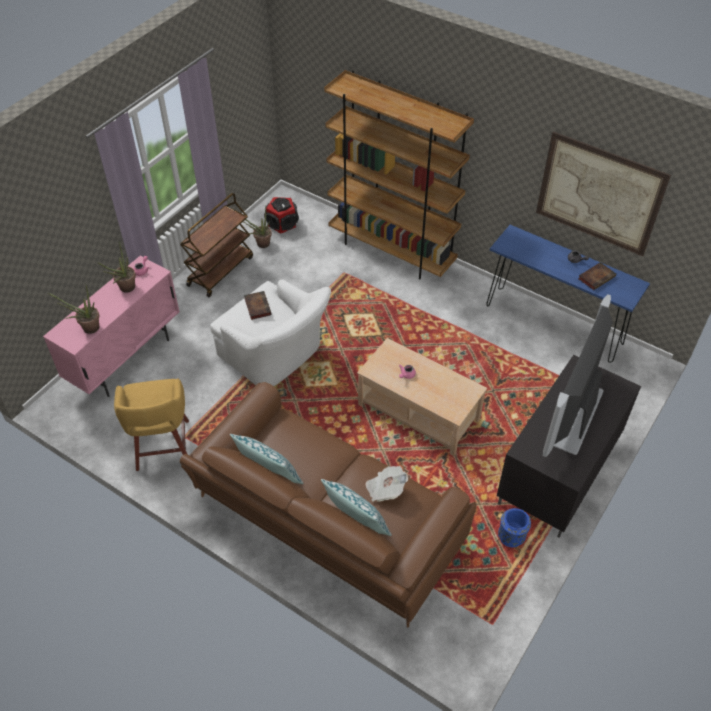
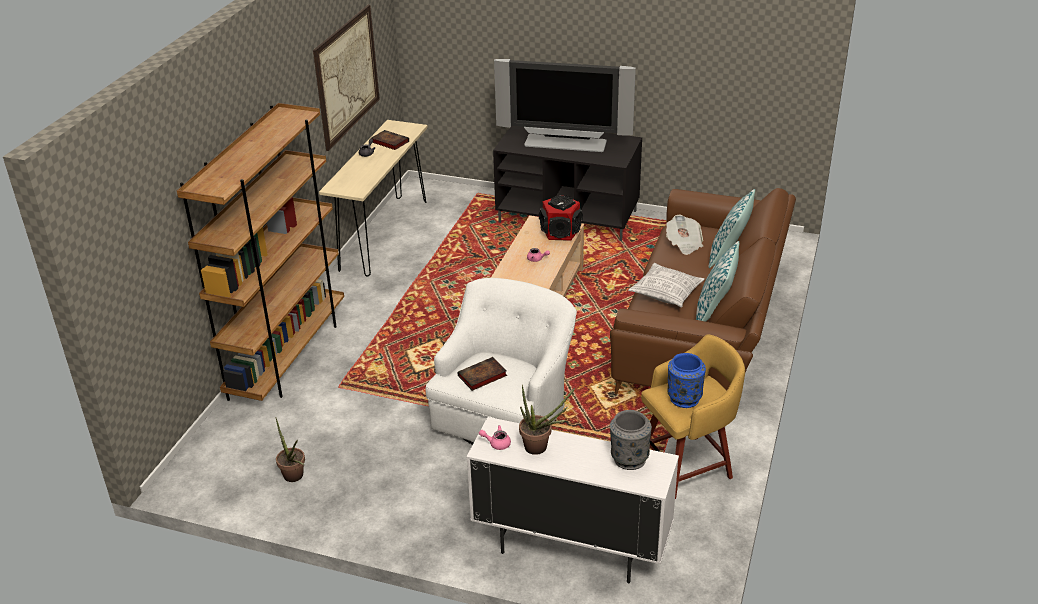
camera: 105 degrees left, 15 degrees down
(87, 328) = (629, 459): potted plant -> grey vase
(126, 360) = (571, 548): pink cabinet -> white cabinet
(220, 271) = (362, 504): brown cart -> none
(282, 223) = (244, 466): speaker -> speaker (560, 232)
(309, 447) = (666, 293): none -> pillow
(511, 537) = (650, 231): blue vase -> blue vase (684, 398)
(553, 324) = (384, 235): blue console table -> beige console table

